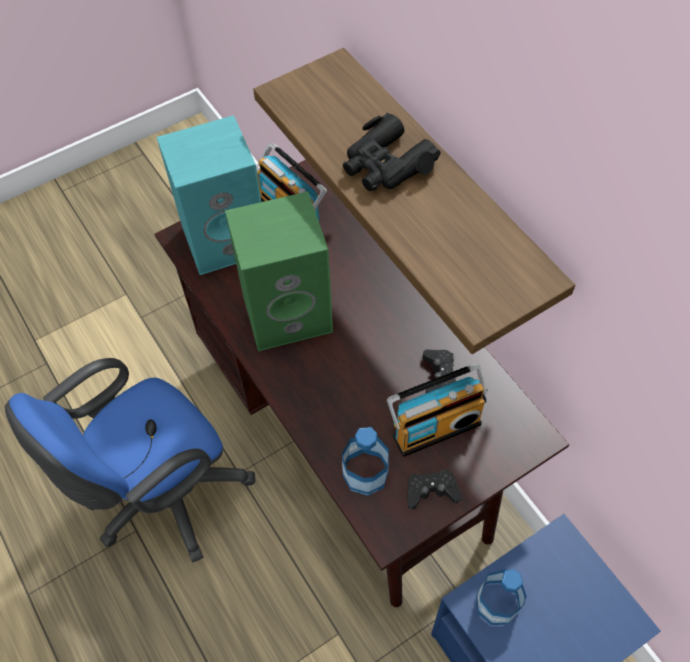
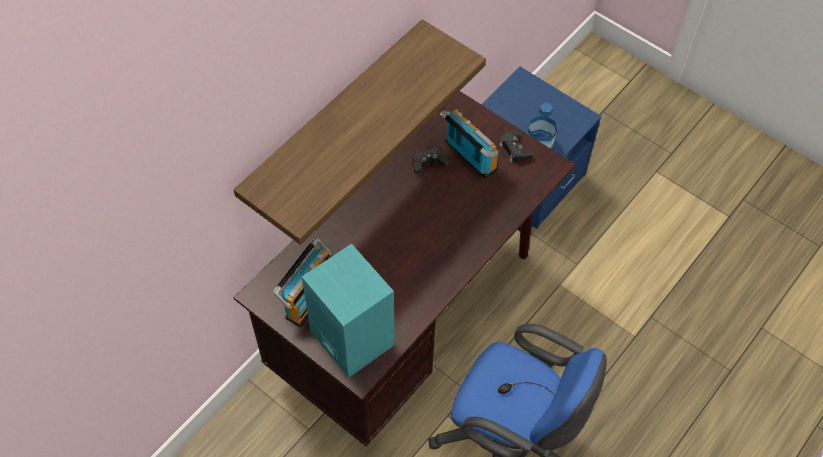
camera: 110 degrees left, 0 degrees up
(289, 311) = (407, 269): green speaker -> none
(365, 474) = (518, 187): bottle -> none
(386, 165) = (355, 131): black binoculars -> none

